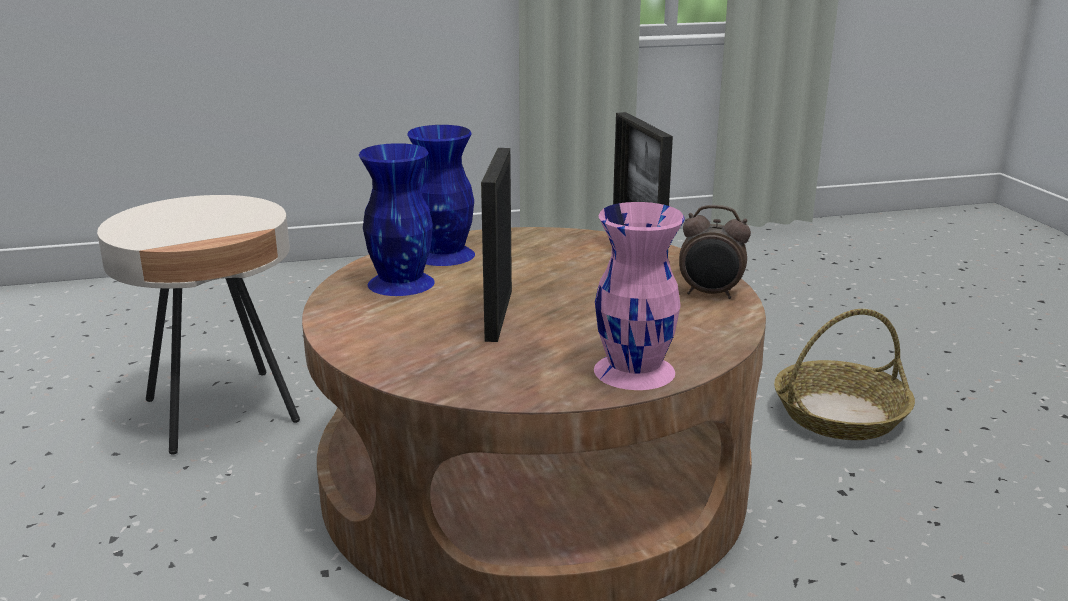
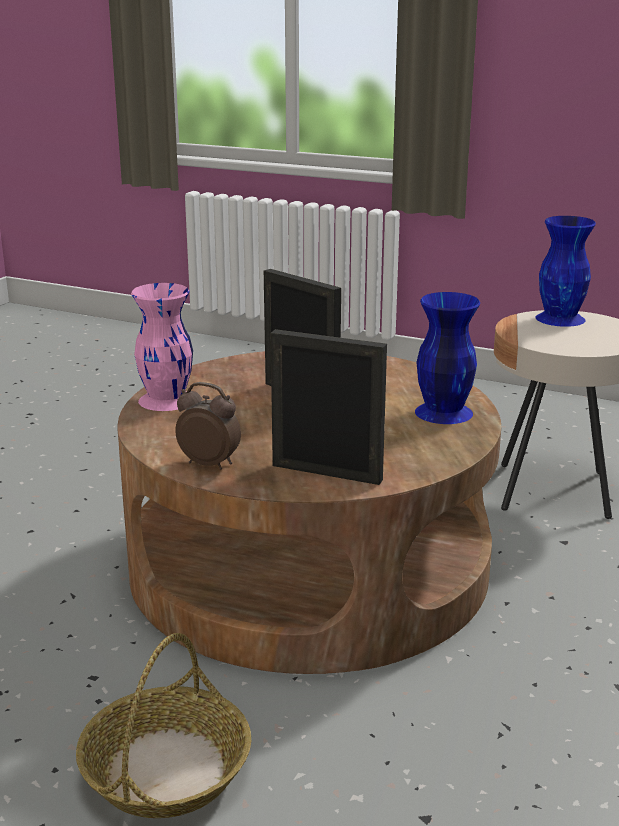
camera: 130 degrees right, 0 degrees up
(400, 282) = (405, 387): blue vase -> blue vase (561, 319)
(710, 294) = (210, 464): alarm clock -> alarm clock turned 60 degrees clockwise

